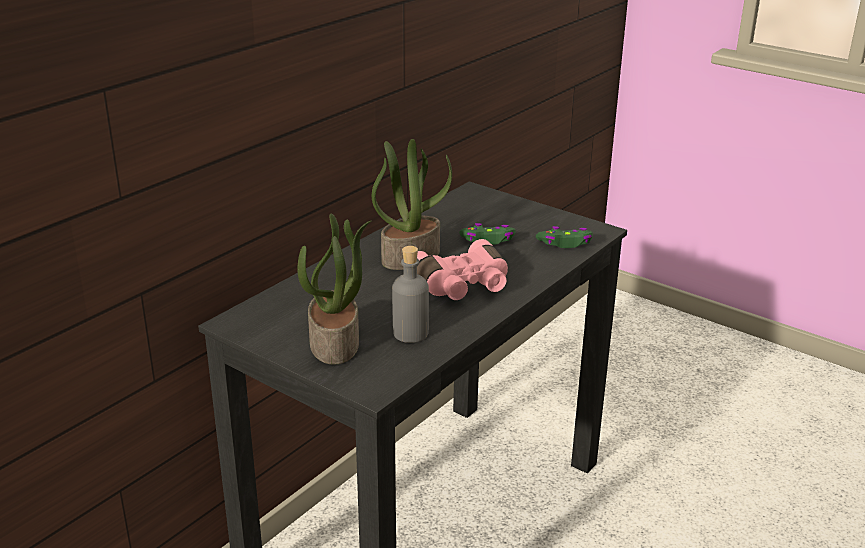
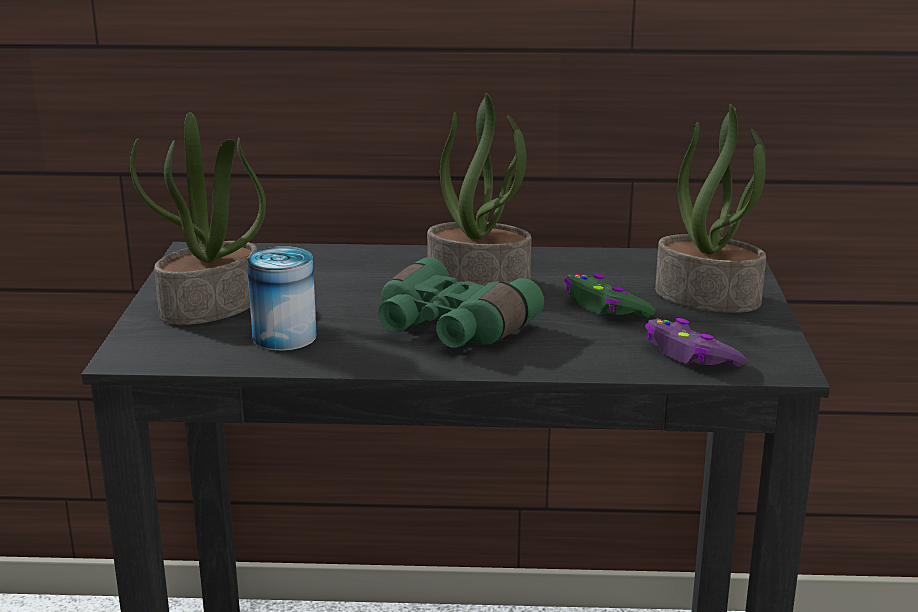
camera: 55 degrees right, 5 degrees down
(410, 333) = (284, 336): grey bottle -> can
(462, 286) = (449, 329): pink binoculars -> green binoculars
(508, 214) = (709, 297): none -> potted plant
(565, 243) = (690, 356): green game controller -> purple game controller

